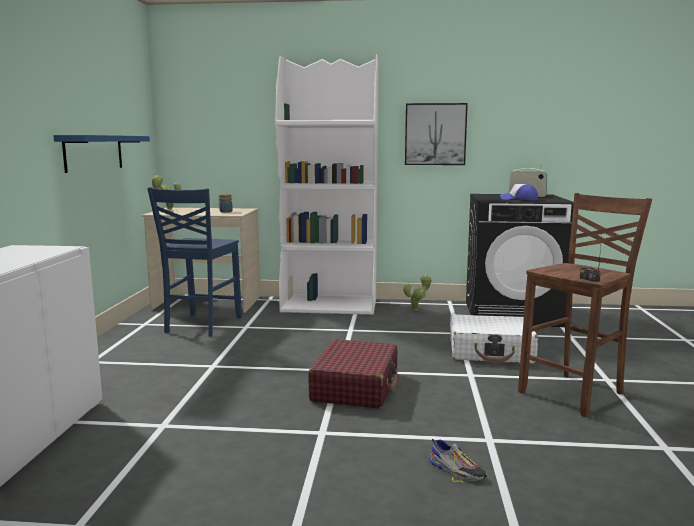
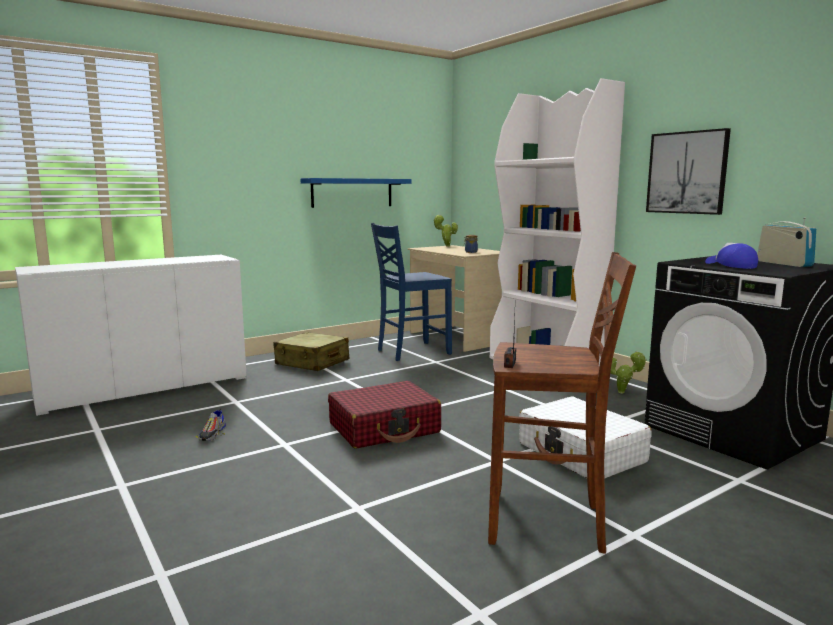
camera: 50 degrees right, 0 degrees up
(130, 364) = (312, 362): none -> beige suitcase
(456, 470) = (279, 510): shoe -> shoe (212, 434)

